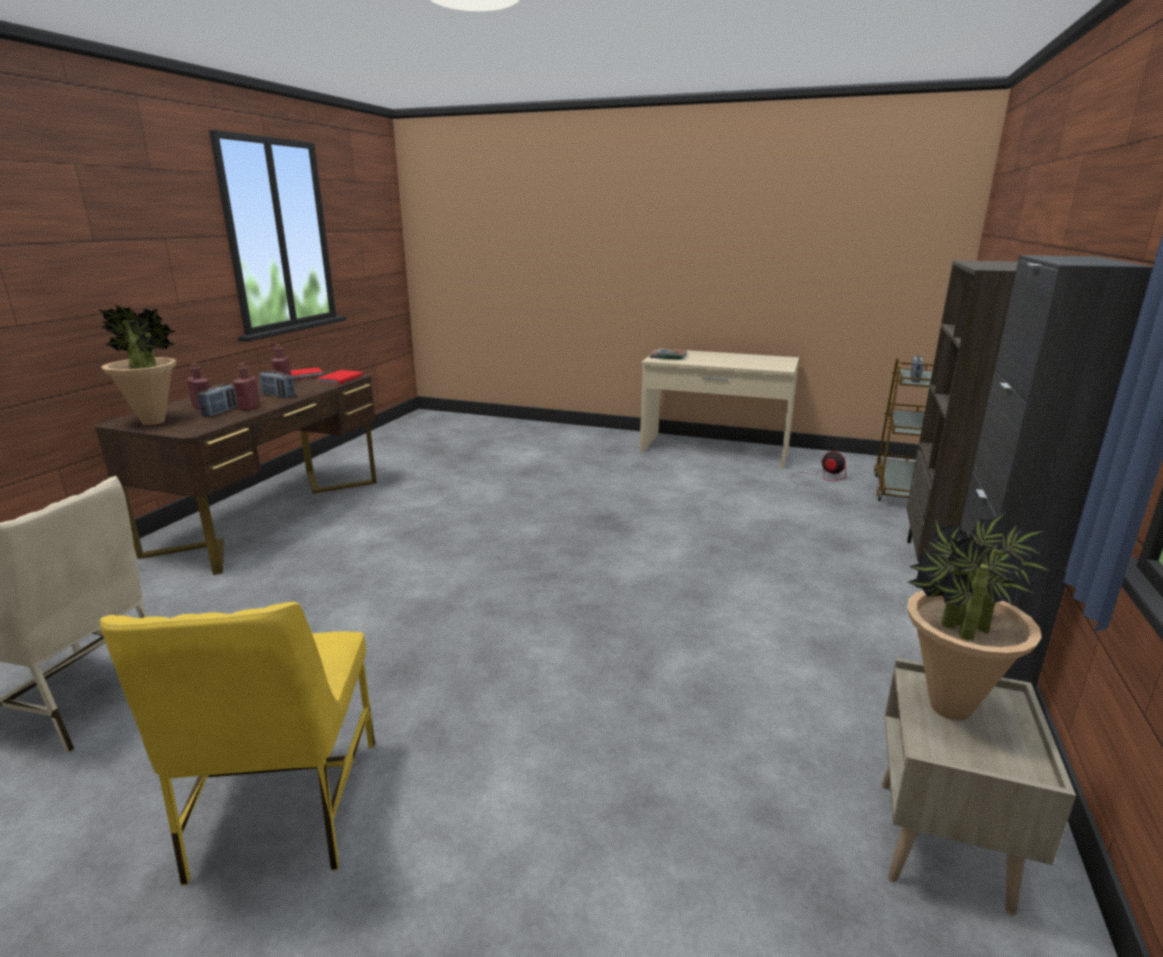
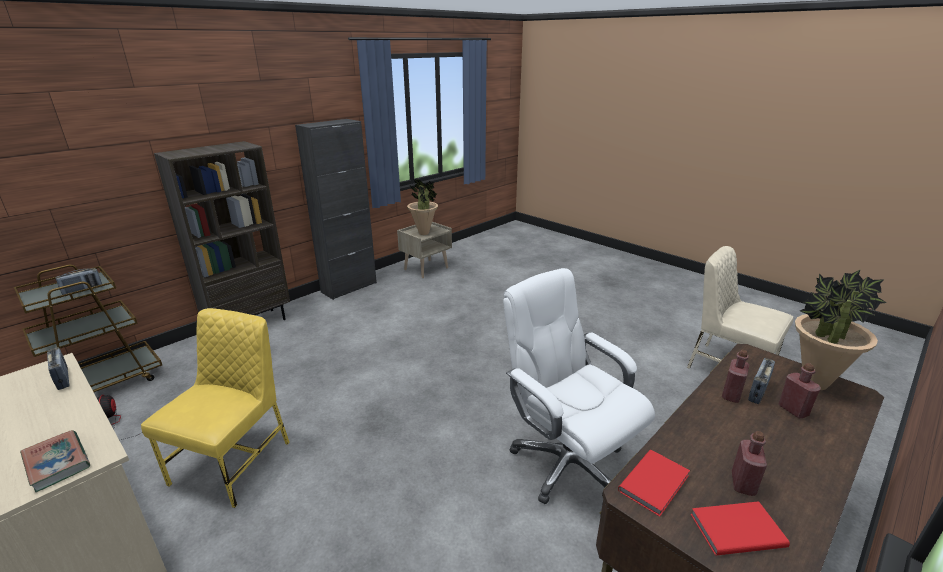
camera: 155 degrees left, 5 degrees up
(278, 396) = (718, 428): radio -> radio (63, 379)
(283, 809) = (608, 311): yellow chair -> yellow chair (235, 462)
(396, 534) = (567, 462): none -> white office chair

